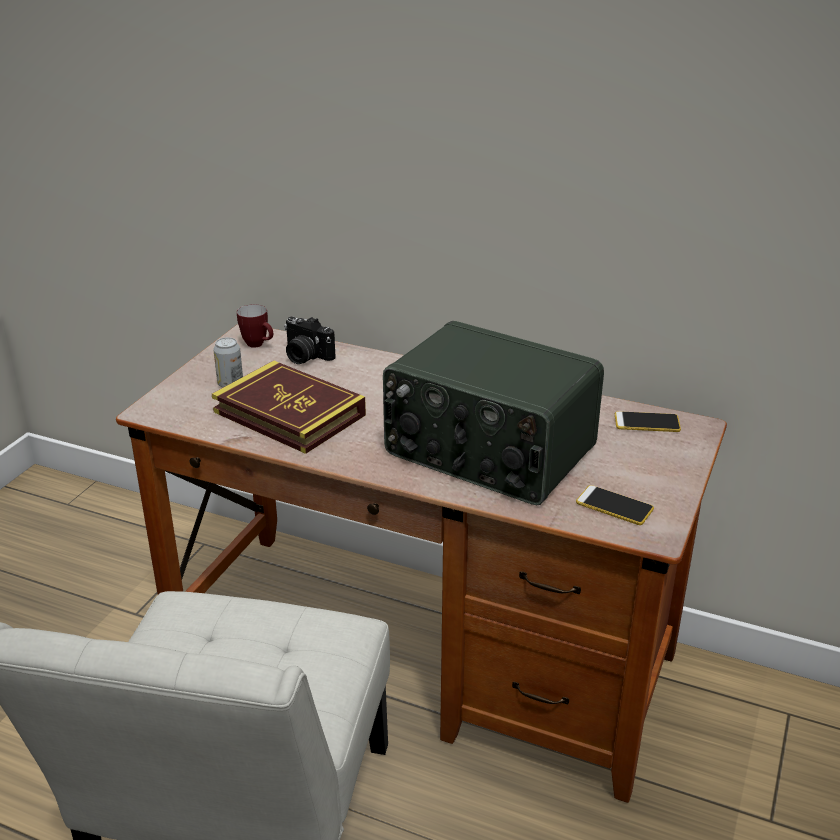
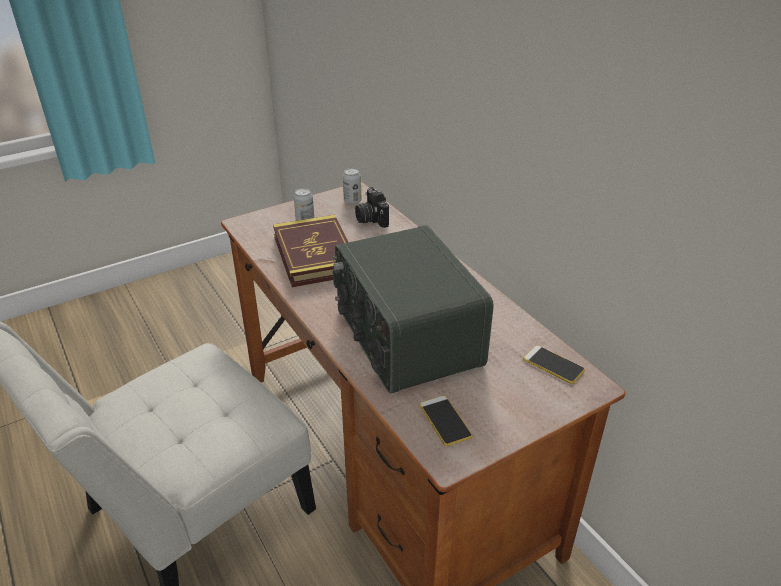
camera: 35 degrees right, 5 degrees up
(258, 345) = (352, 201): mug -> can

